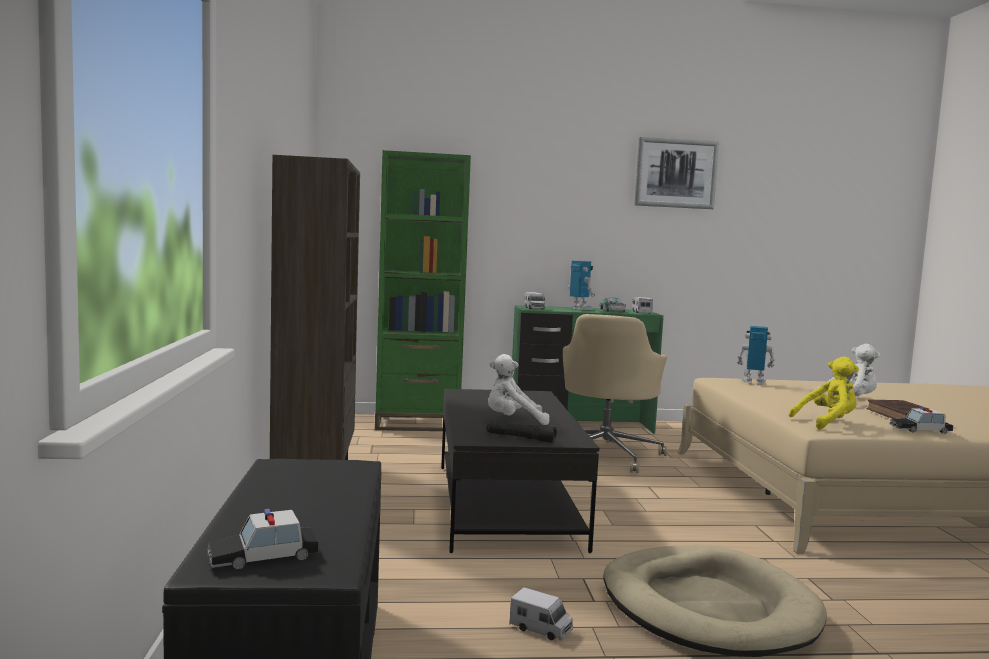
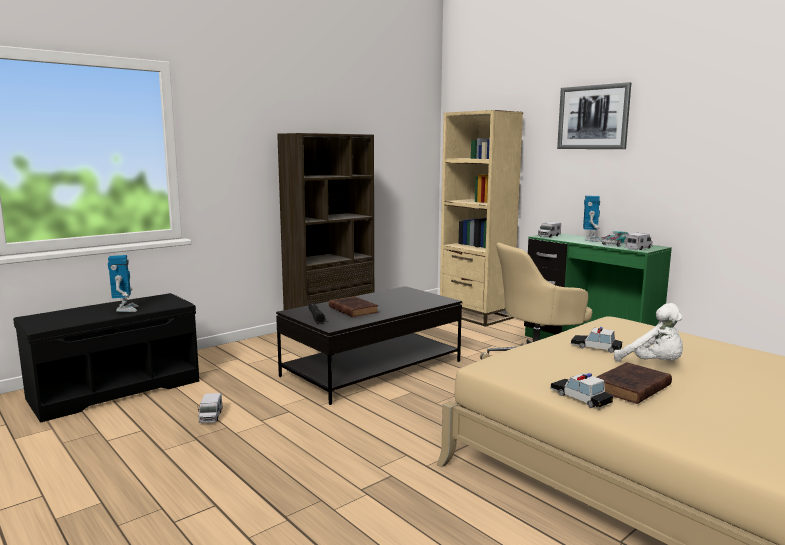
camera: 55 degrees right, 5 degrees up
(262, 557) = (47, 319): toy car -> toy car (595, 347)
(417, 423) = (475, 315): green bookcase -> beige bookcase
(513, 421) = (352, 309): white plush toy -> brown book
(676, 173) = (713, 103): picture -> picture (593, 117)
(708, 607) = (290, 451): beige dog bed -> none
(753, 383) = (637, 330): toy robot -> toy robot (125, 309)
(827, 423) = (521, 366): yellow plush toy -> none

